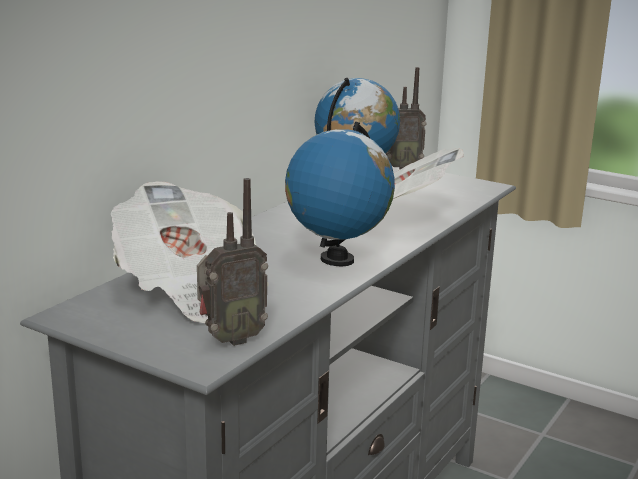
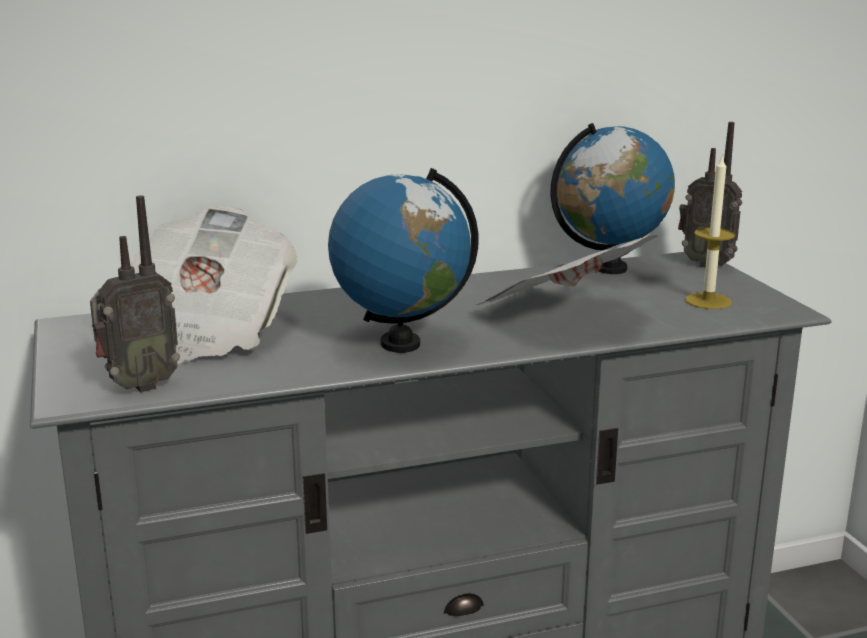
camera: 40 degrees right, 0 degrees up
(230, 339) = (137, 386): radio -> radio turned 45 degrees counterclockwise
(445, 190) = (708, 301): none -> candle

